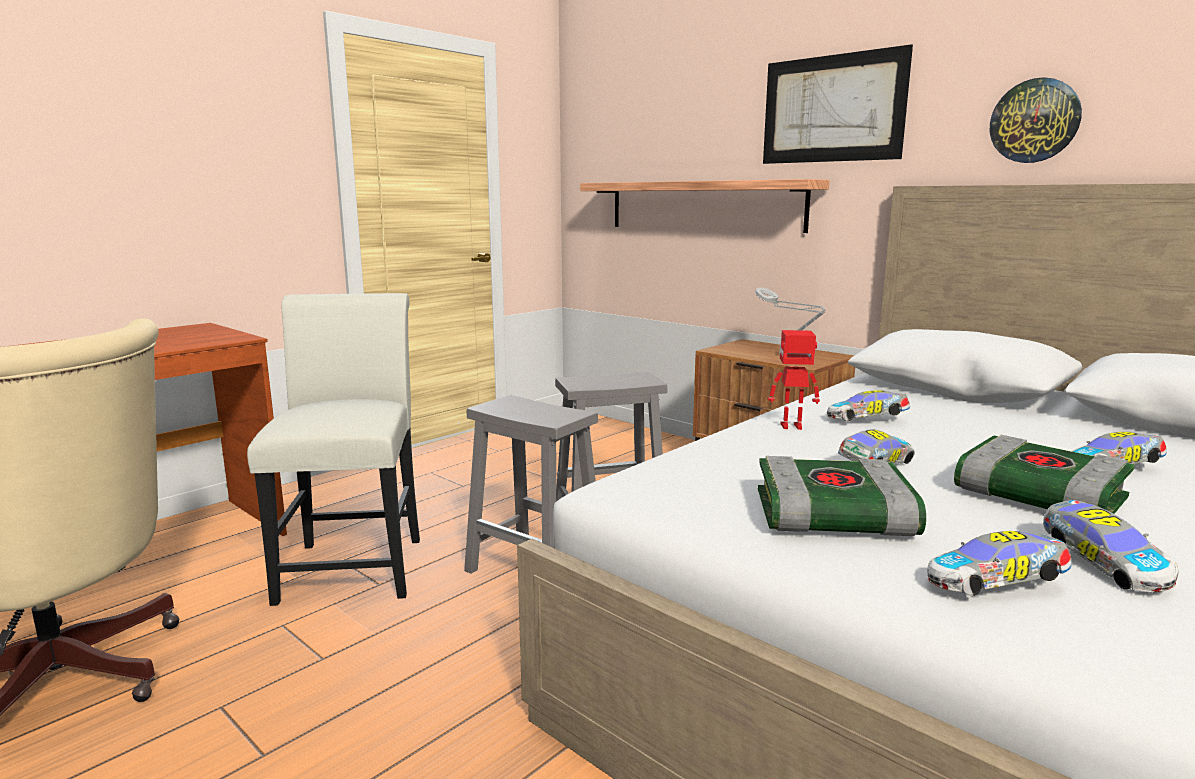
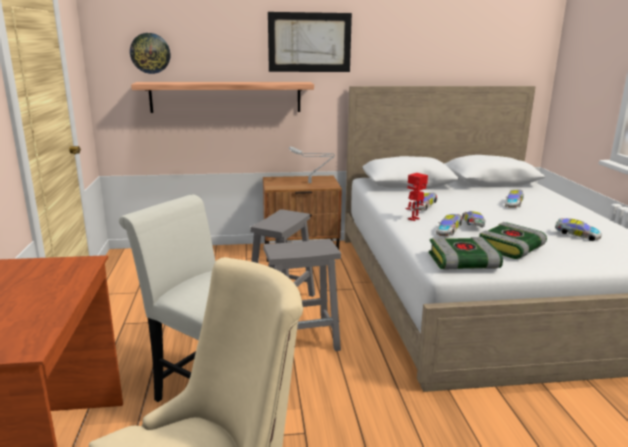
camera: 50 degrees left, 5 degrees up
(996, 585) = (578, 251): toy car -> toy car (448, 231)
(1034, 121) = (408, 56): wall clock -> wall clock (150, 53)
(1036, 496) = (523, 221): book -> book (462, 262)

